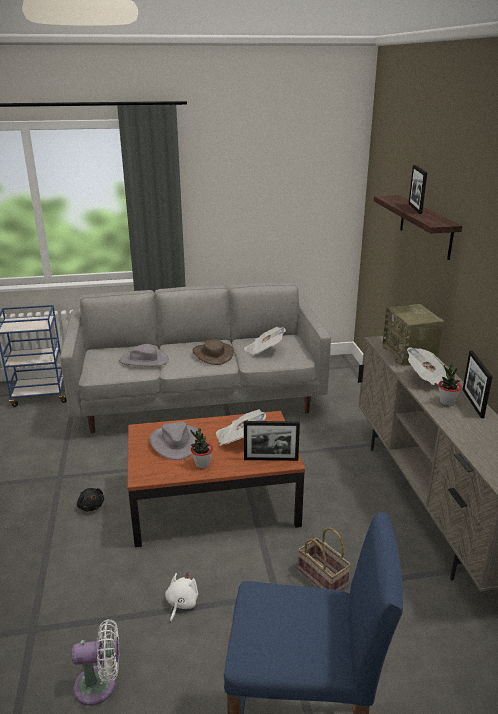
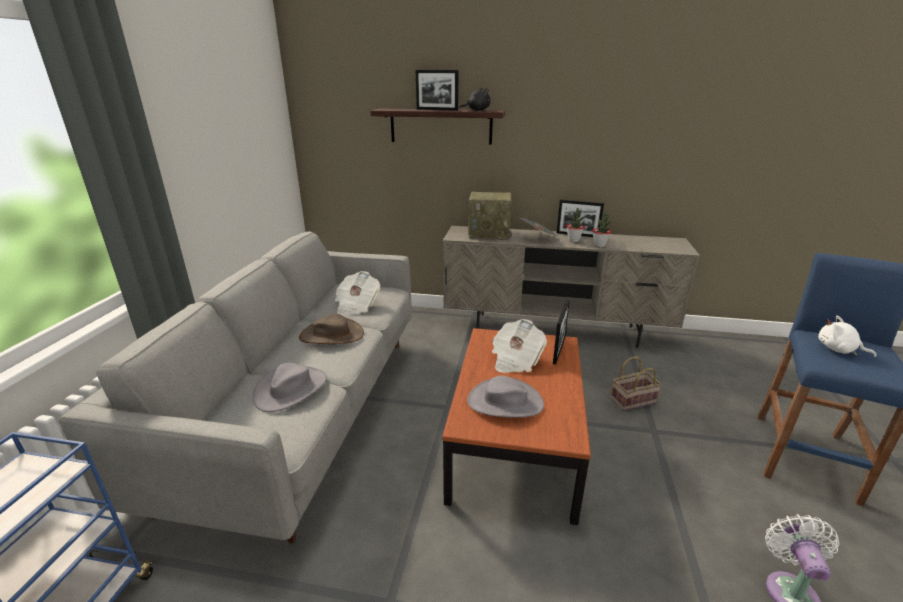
camera: 70 degrees left, 0 degrees up
(91, 506) = (481, 564): black plush toy -> black plush toy (476, 110)
(181, 603) = (667, 498): white plush toy -> white plush toy (838, 350)
(202, 464) = (556, 391): potted plant -> potted plant (599, 245)

